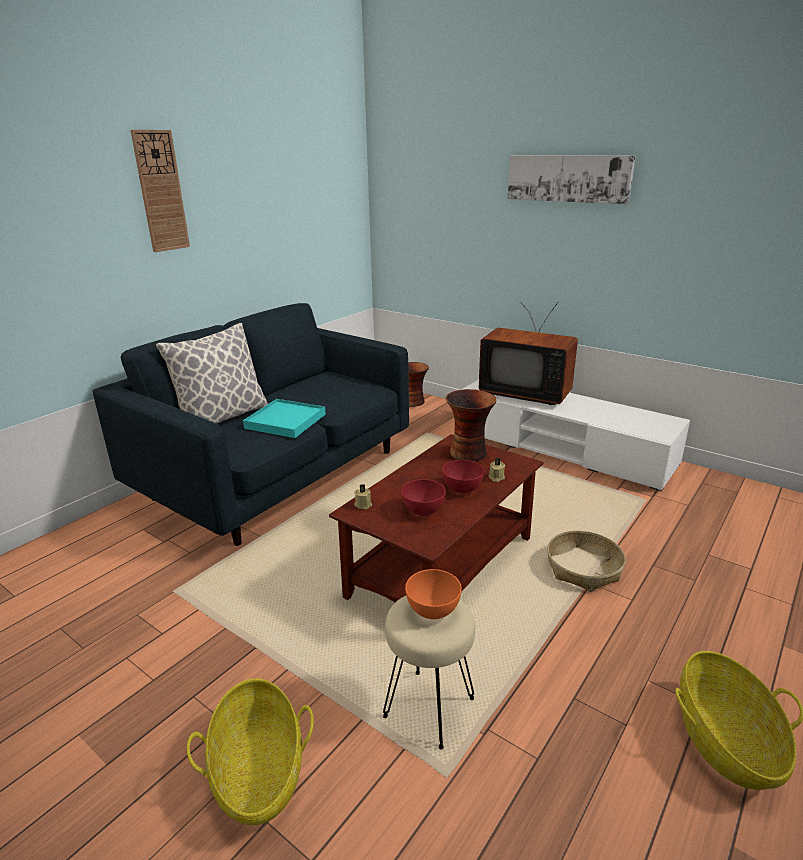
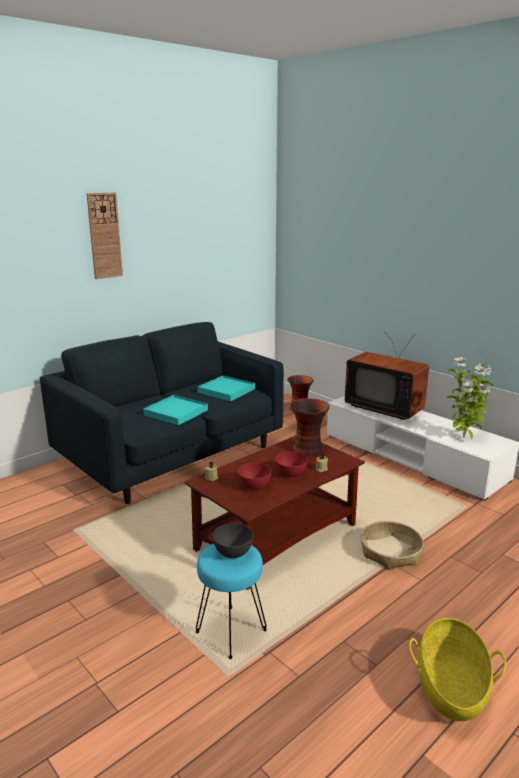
camera: 10 degrees right, 5 degrees down
(222, 417) = (130, 405): pillow -> none
(258, 772) = (99, 653): basket -> none
(339, 388) = (226, 390): none -> turquoise tray
(430, 709) = (231, 633): beige stool -> turquoise stool
(433, 610) = (233, 553): orange bowl -> grey bowl
(568, 178) = (424, 234): picture -> none
(629, 421) = (464, 438): none -> potted plant

